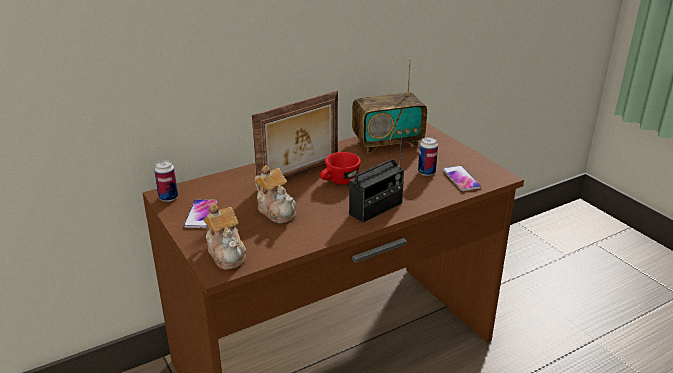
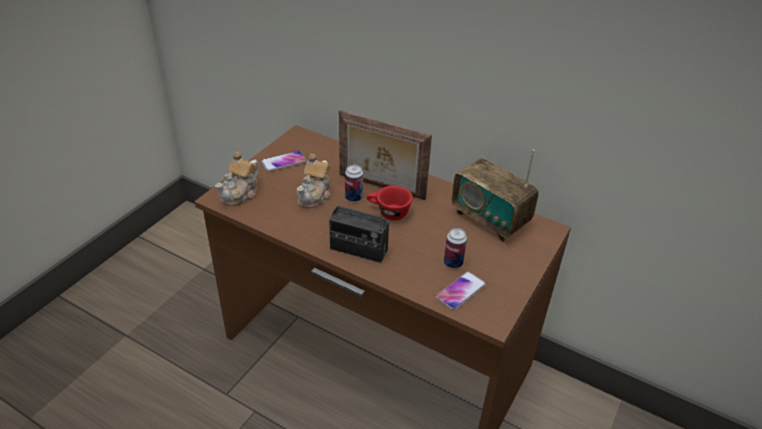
camera: 60 degrees right, 10 degrees up
(168, 198) = (295, 138): can -> can (353, 197)

